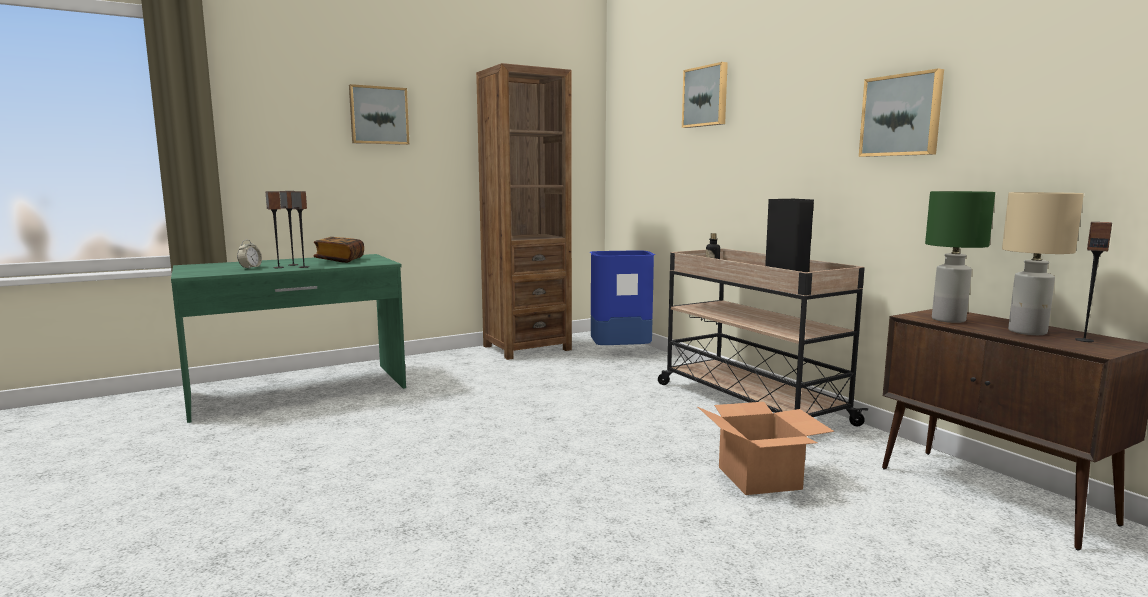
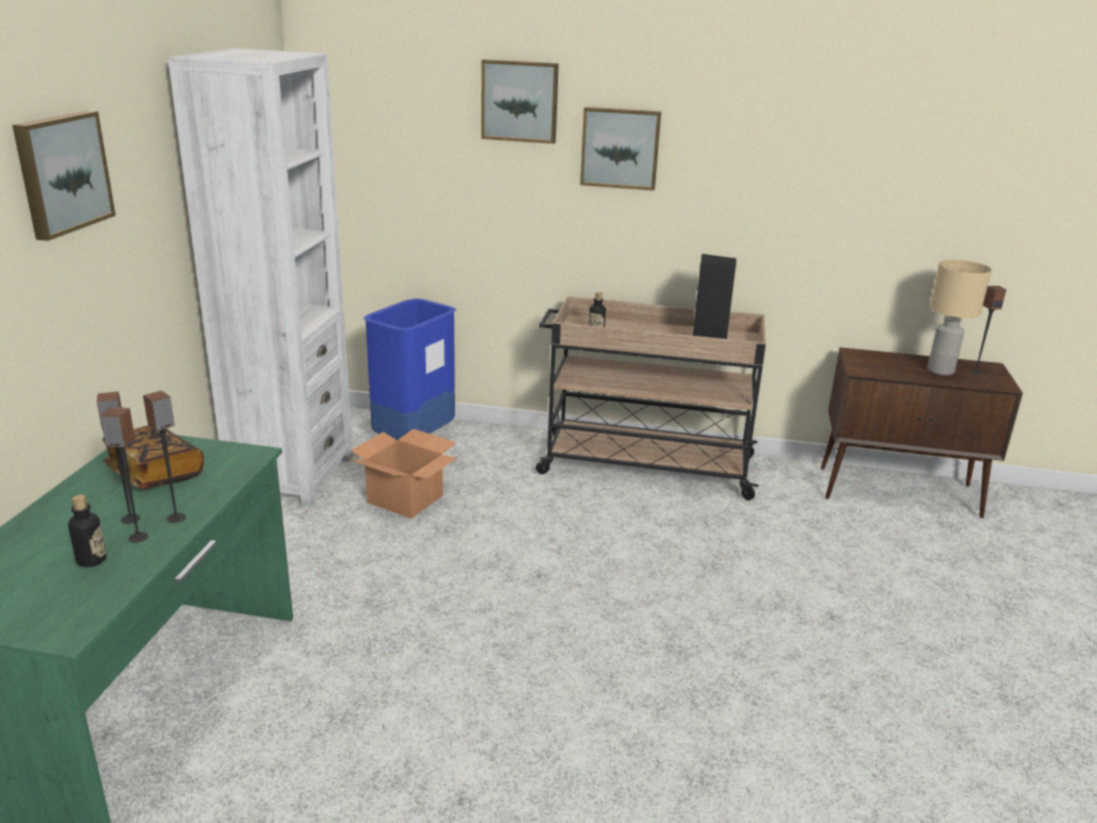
camera: 50 degrees left, 15 degrees up
(250, 268) = (91, 560): alarm clock -> bottle
(526, 348) = (291, 475): brown bookcase -> white bookcase
(758, 477) = (787, 552): cardboard box -> cardboard box (404, 499)
(901, 115) = (802, 168): picture -> picture (620, 148)
(947, 320) = (882, 368): green table lamp -> none

